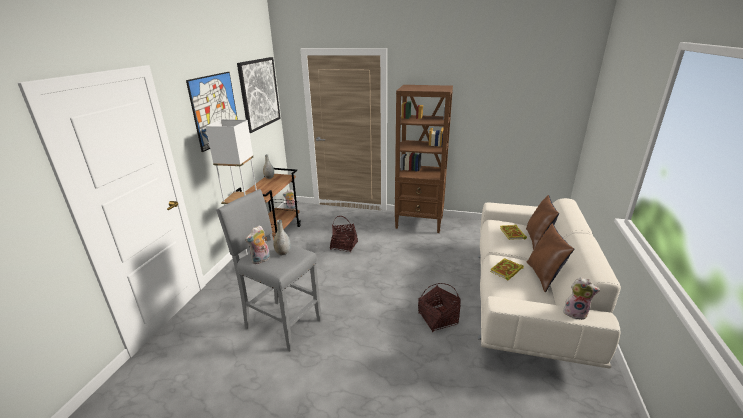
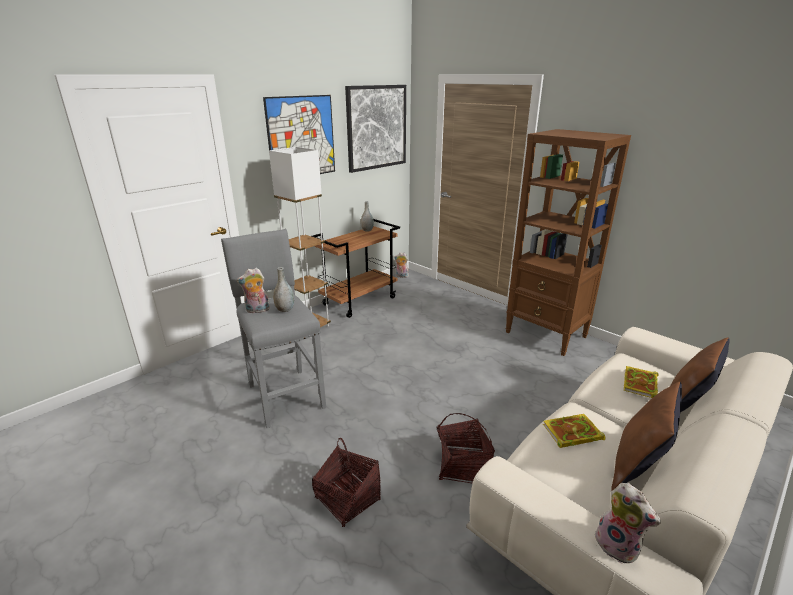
camera: 30 degrees right, 0 degrees up
(344, 246) = (423, 334): basket -> basket (347, 499)

